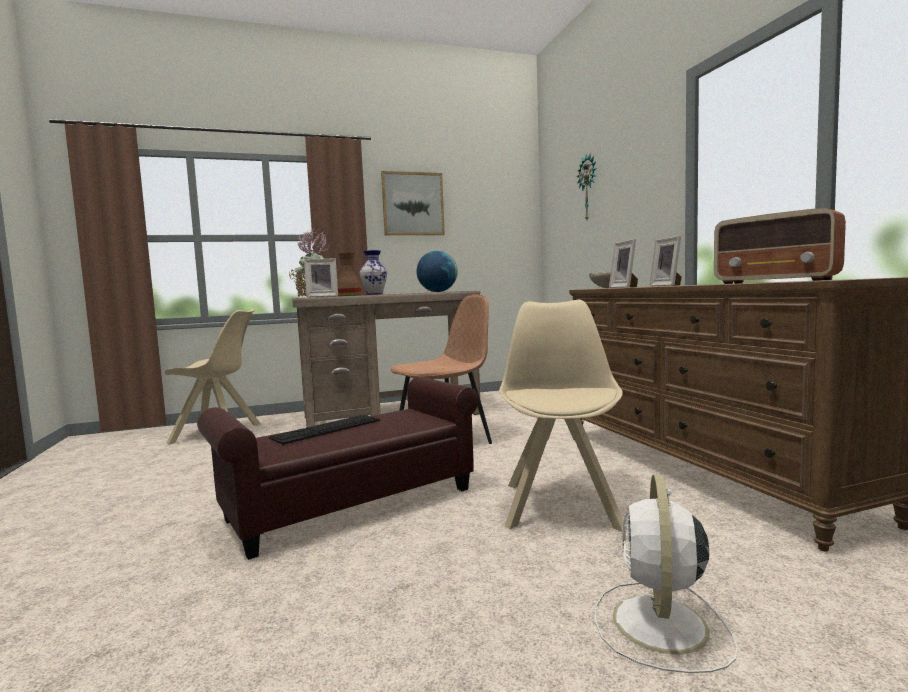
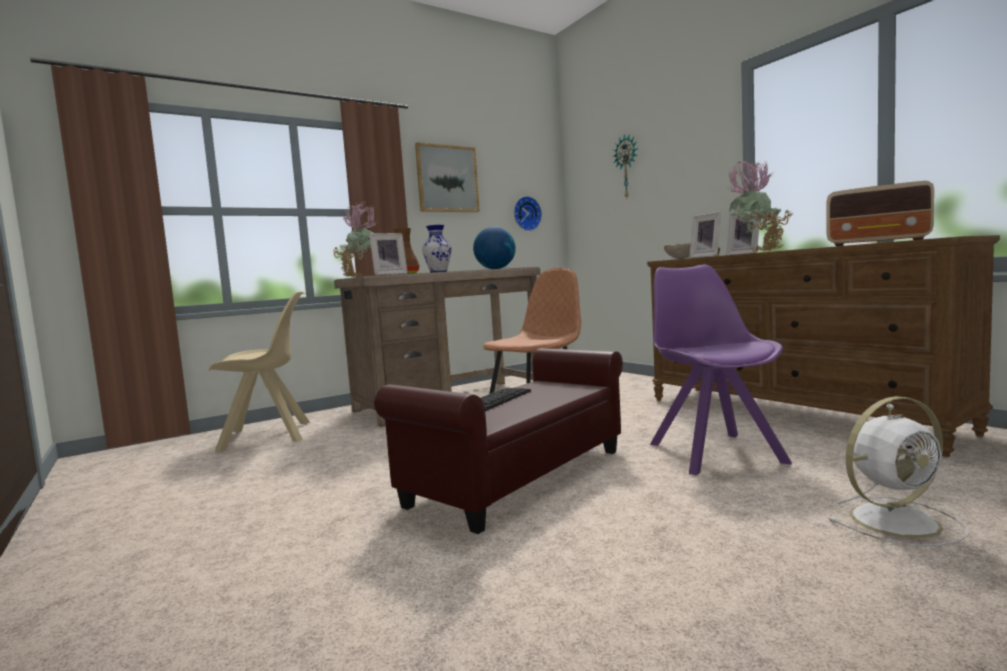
camera: 15 degrees left, 0 degrees up
(497, 235) = (526, 214): none -> wall clock
(561, 504) = (713, 452): beige chair -> purple chair
(660, 626) = (897, 520): white fan -> white fan turned 105 degrees counterclockwise
(663, 286) = (758, 252): none -> potted plant

